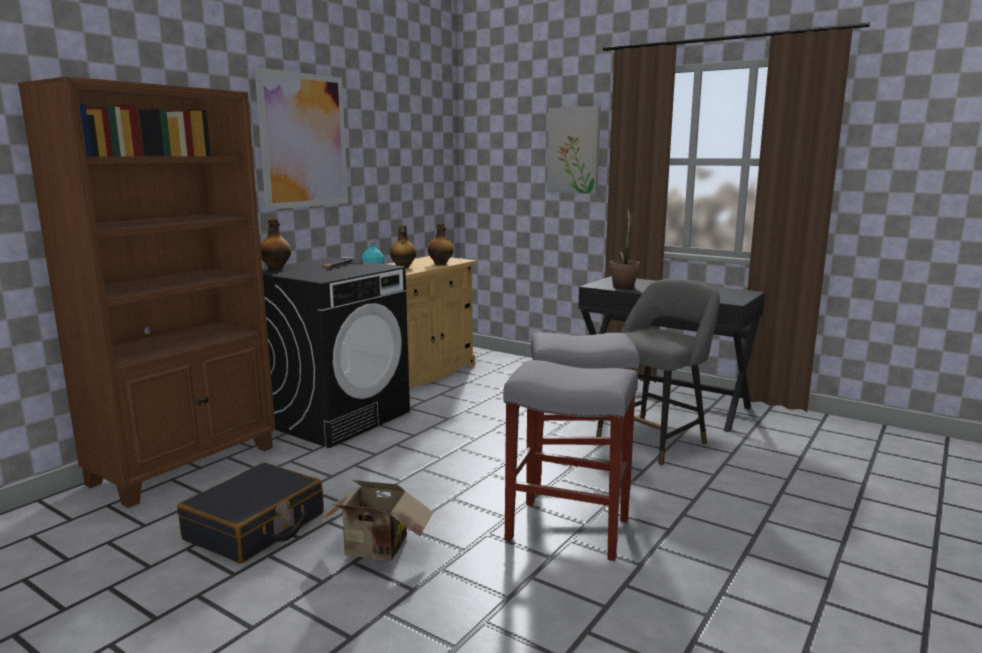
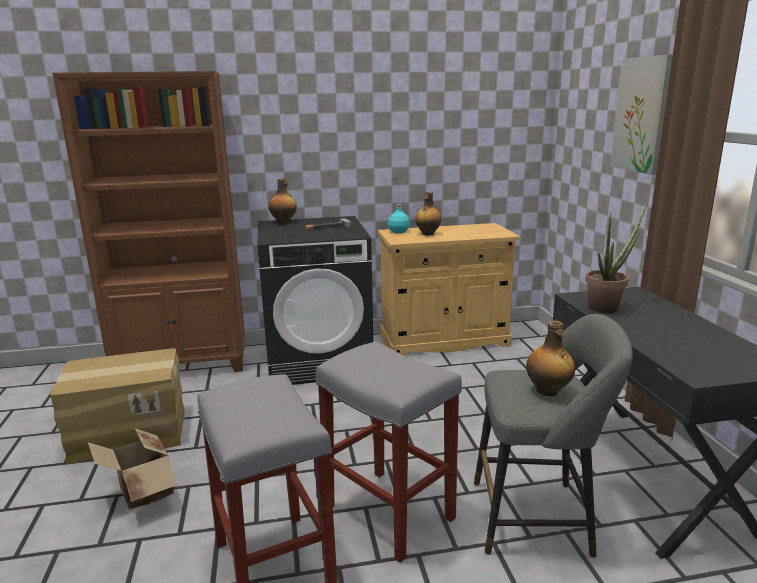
camera: 45 degrees right, 5 degrees up
(256, 527) = (129, 433): black suitcase -> cardboard box
(303, 141) = (333, 107): picture -> none
(440, 264) = (471, 235): bottle -> bottle (548, 391)

